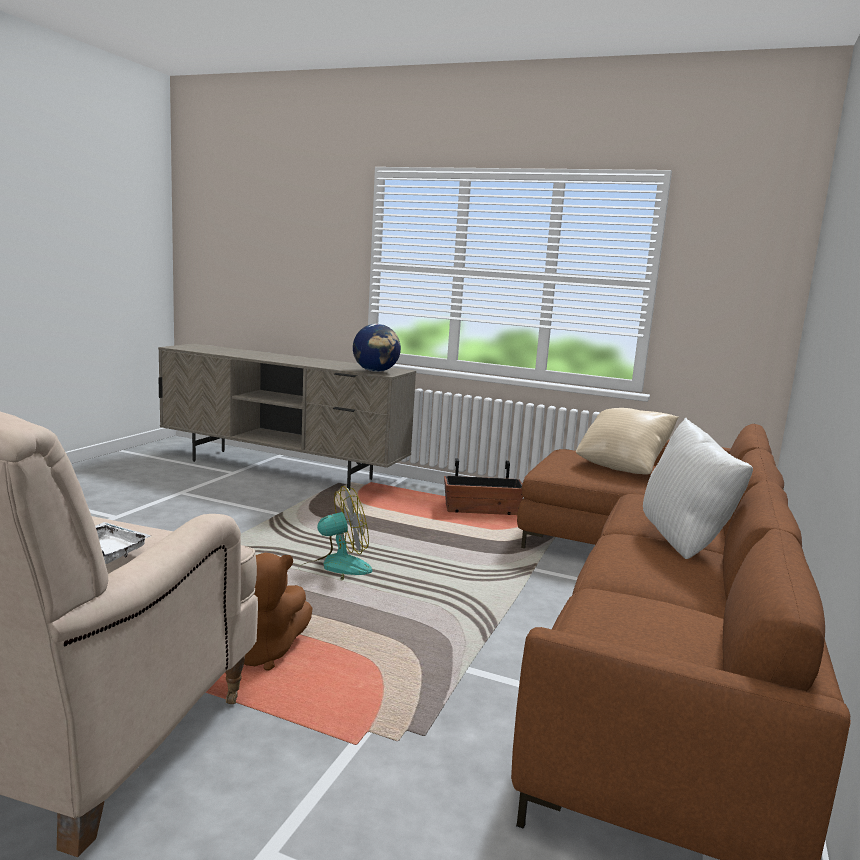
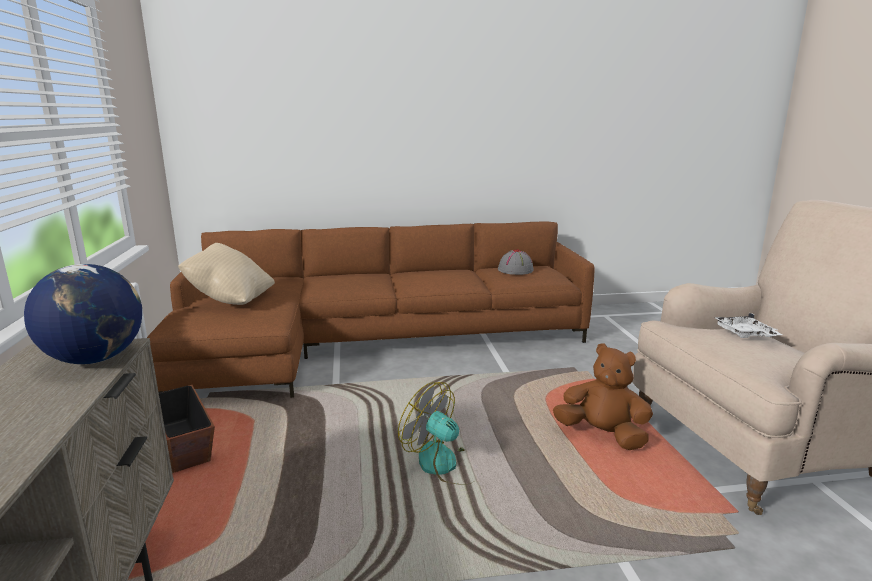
camera: 120 degrees left, 5 degrees up
(662, 626) = (515, 270): none -> grey hat
(684, 543) = (403, 275): white pillow -> none

